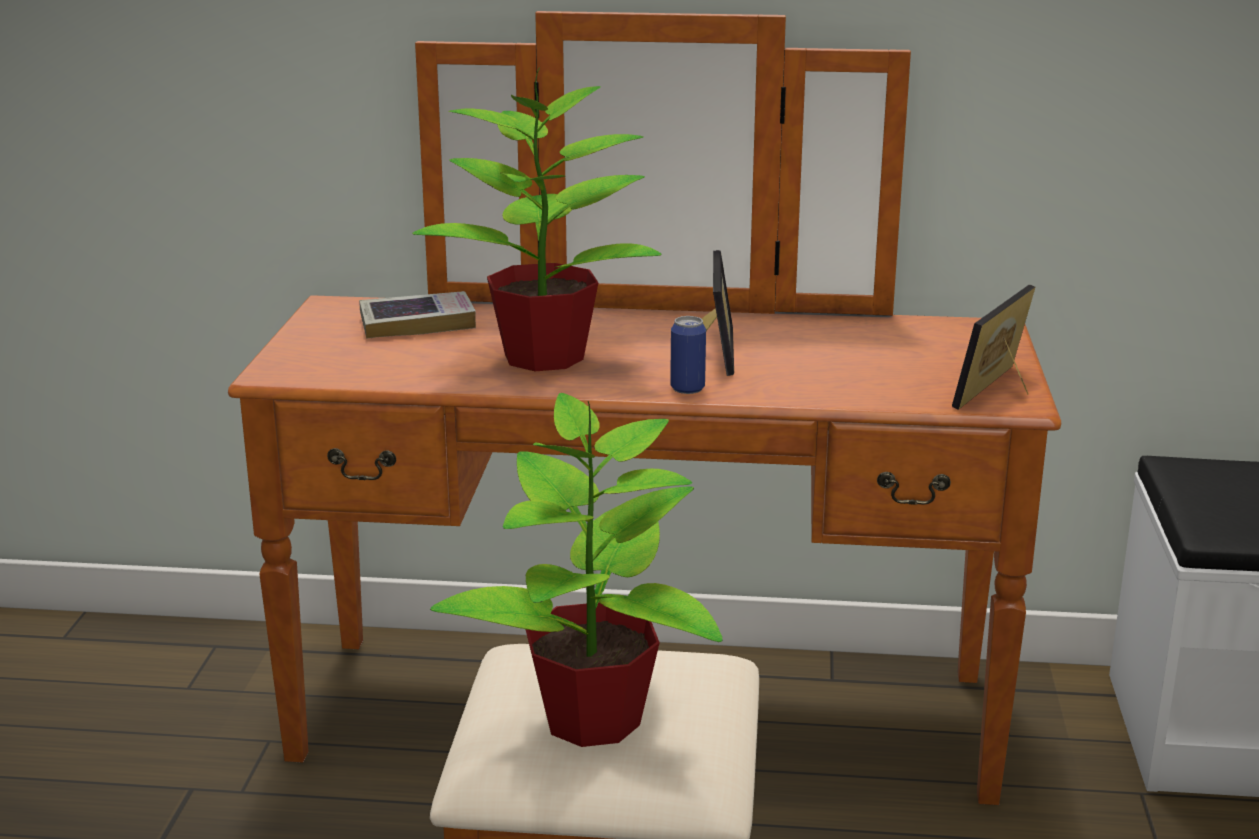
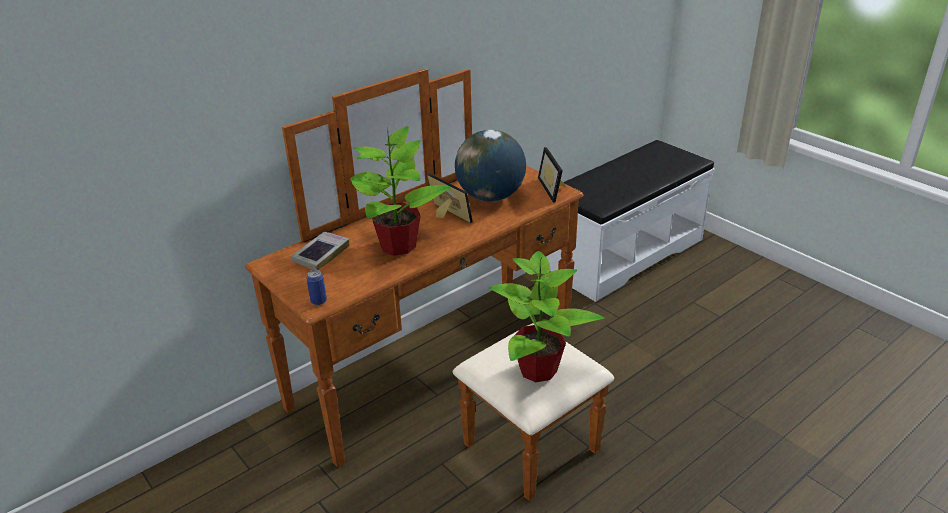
camera: 45 degrees left, 10 degrees up
(687, 388) = (469, 234): can -> can (318, 301)
(849, 357) = (491, 197): none -> globe

